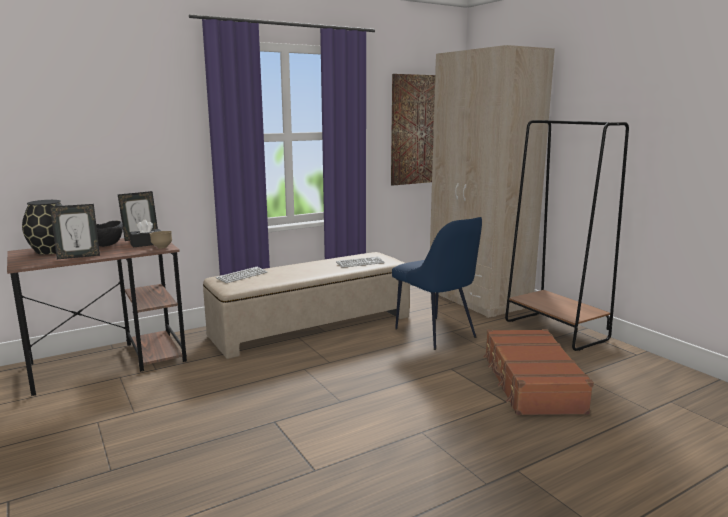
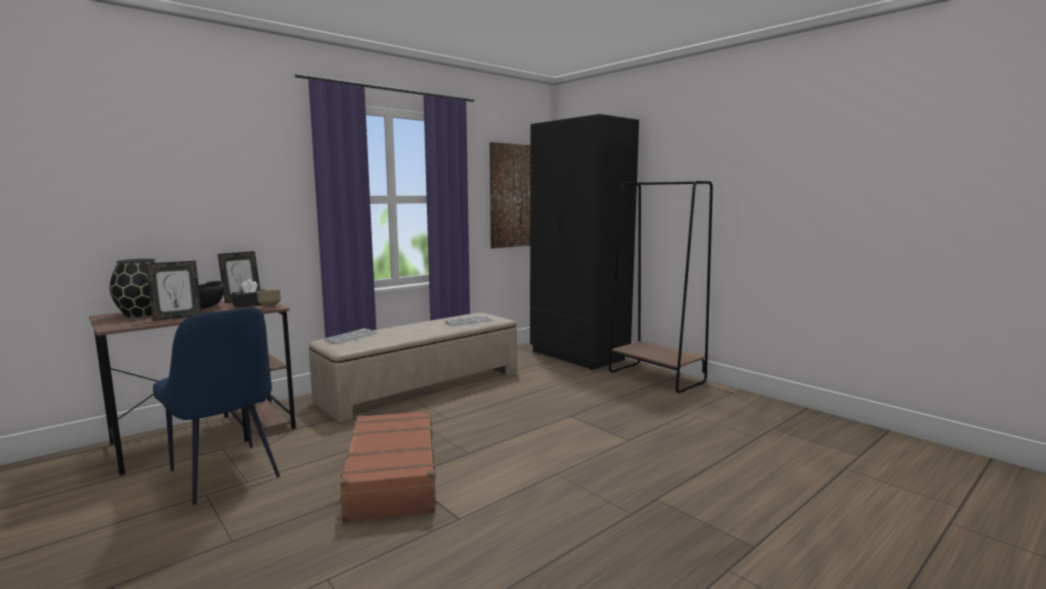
camera: 10 degrees left, 5 degrees down
(436, 333) = (547, 386): blue chair -> blue chair (226, 473)
(478, 300) = (579, 356): beige wardrobe -> black wardrobe
(531, 383) = (647, 423): brown suitcase -> brown suitcase (391, 477)

